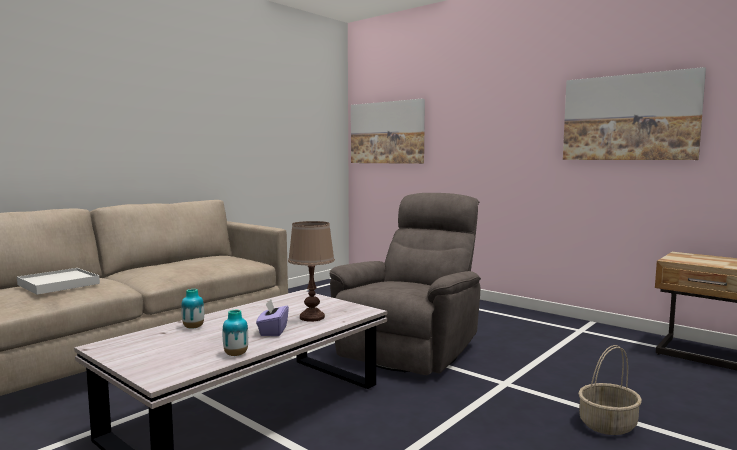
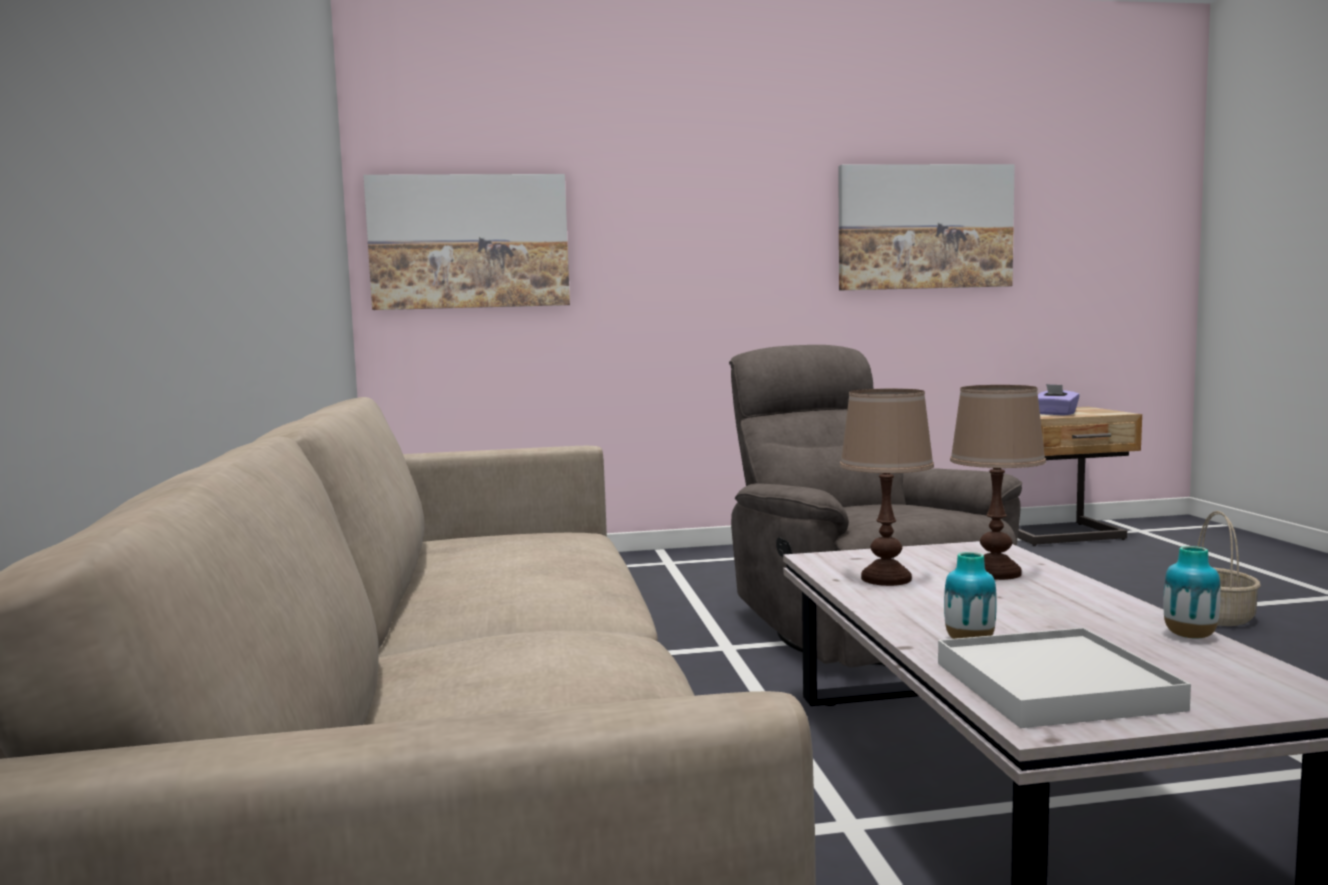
camera: 50 degrees left, 0 degrees up
(58, 284) = (532, 671): white tray -> white tray (1054, 686)
(273, 331) = (1059, 601): purple tissue box -> purple tissue box (1055, 414)
(278, 306) = (885, 579): none -> brown table lamp

